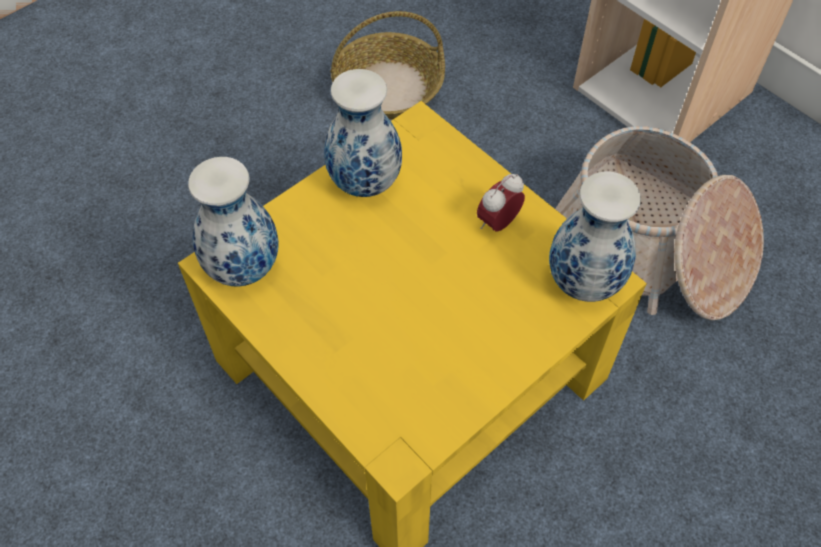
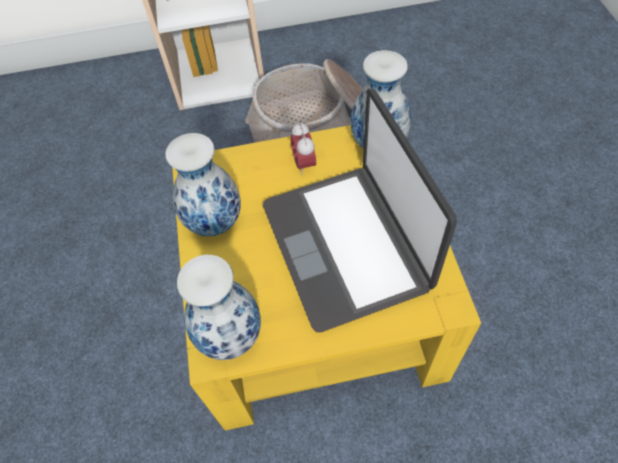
camera: 55 degrees left, 0 degrees up
(389, 88) = (89, 204): basket -> none
(414, 318) = (347, 245): none -> laptop

